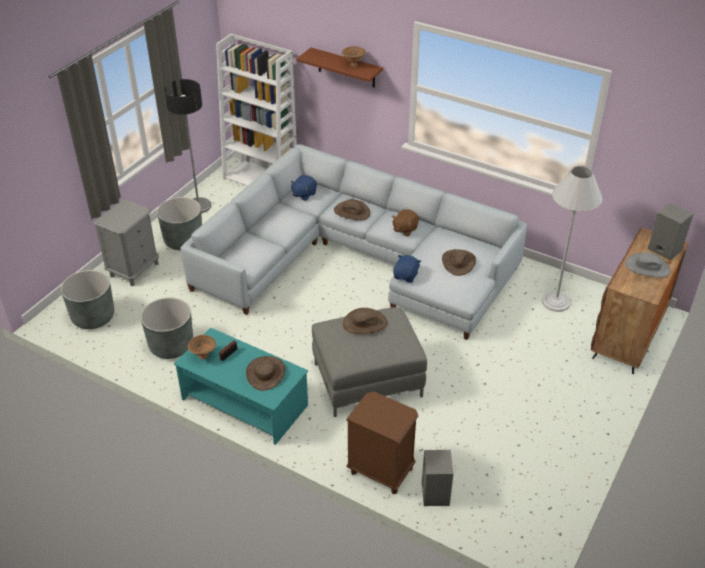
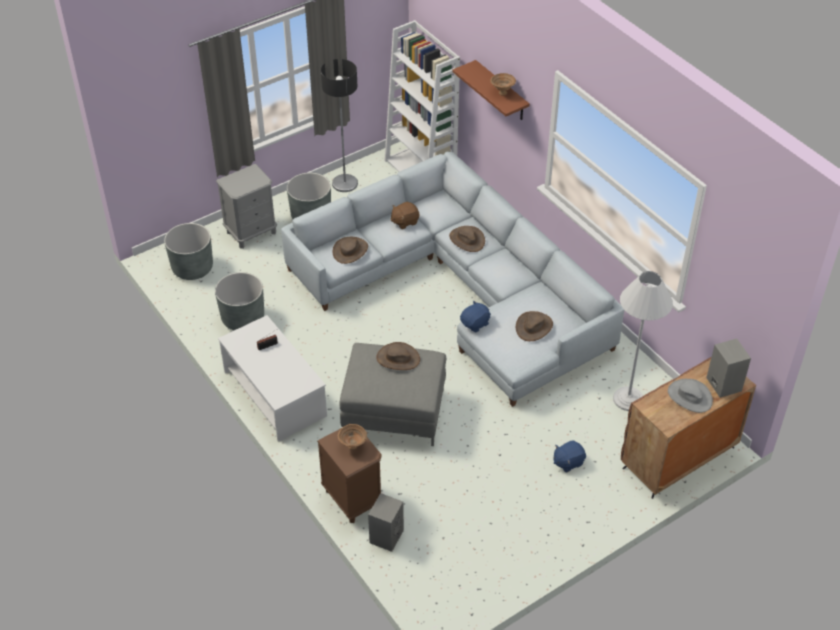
camera: 25 degrees right, 5 degrees up
(204, 356) = (246, 340): brown bowl -> brown bowl (353, 446)
(245, 402) = (275, 394): turquoise coffee table -> white coffee table
(266, 373) = (288, 374): brown hat -> brown hat (350, 251)
(304, 194) = (433, 206): blue plush toy -> blue plush toy (568, 462)
(405, 229) = (506, 275): brown plush toy -> brown plush toy (404, 221)

